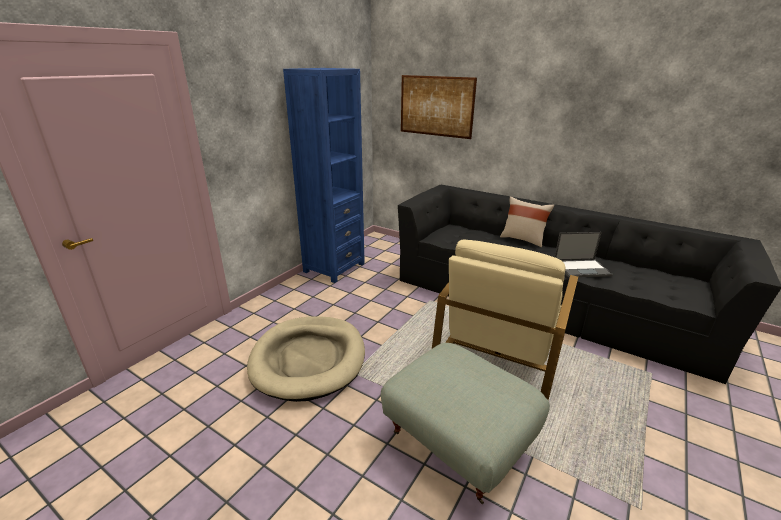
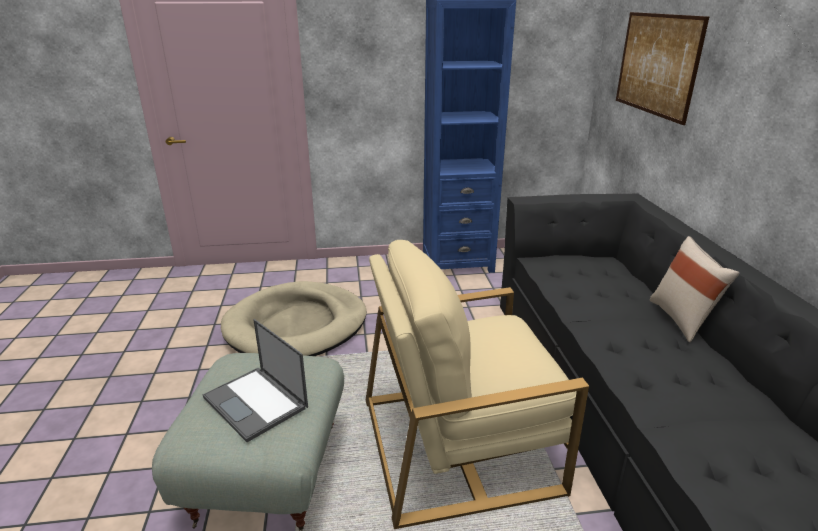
camera: 50 degrees right, 0 degrees up
(582, 268) = (676, 396): laptop -> laptop (256, 403)

